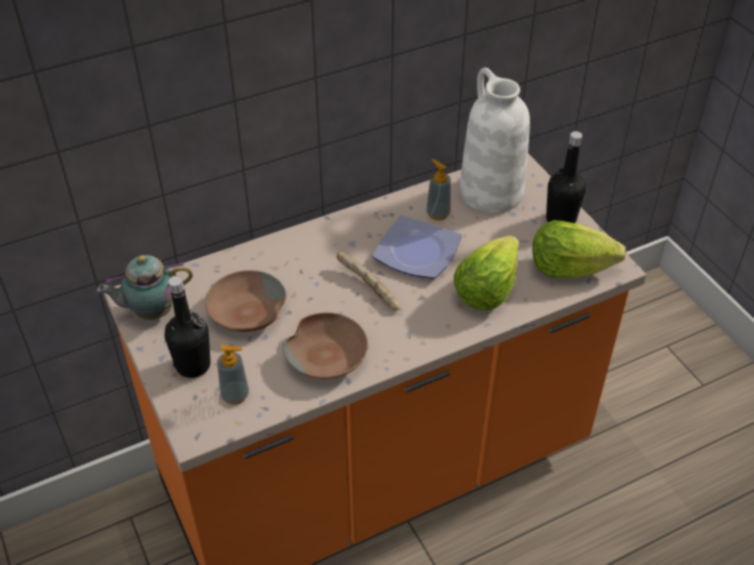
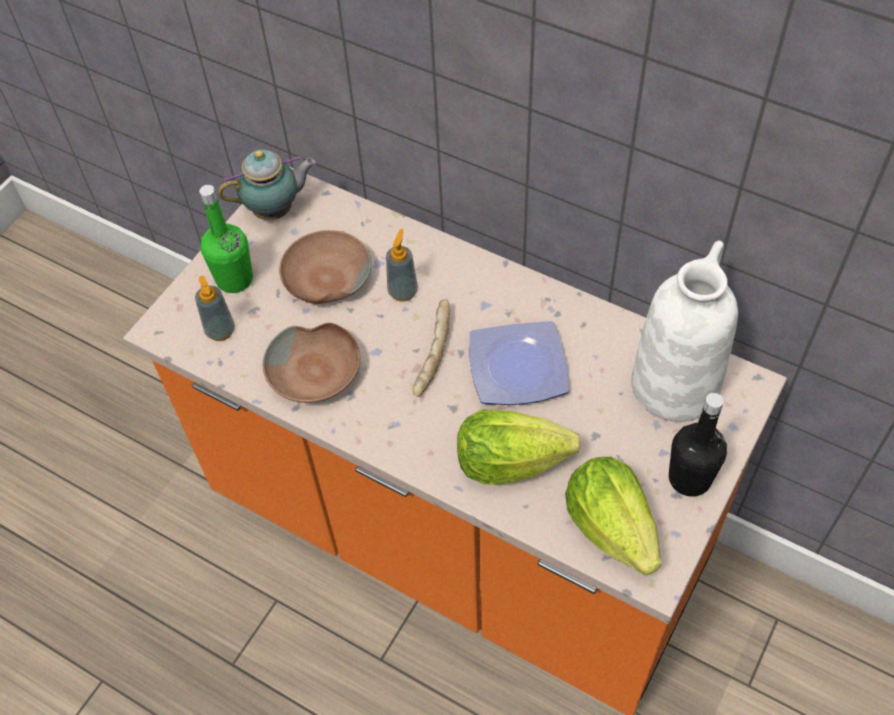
camera: 60 degrees right, 10 degrees up
(151, 312) = (276, 210): teapot -> teapot turned 120 degrees clockwise
(193, 365) = (234, 279): black bottle -> green bottle
(438, 214) = (594, 354): soap dispenser -> soap dispenser (403, 291)

